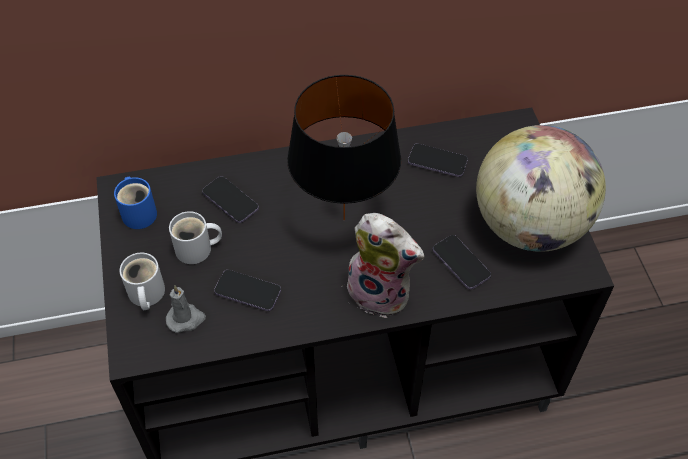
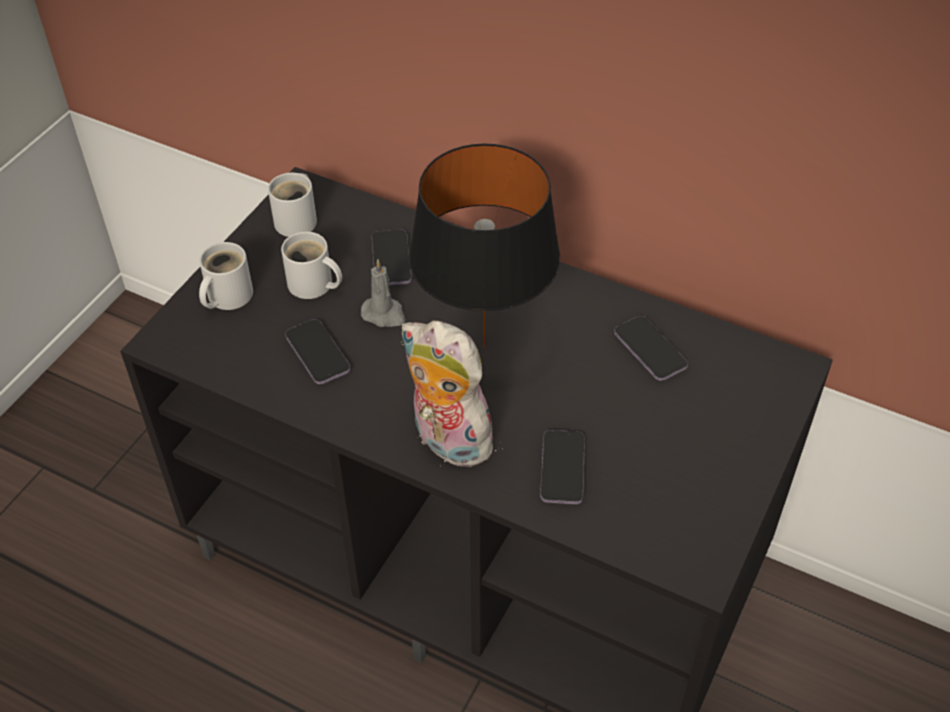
camera: 40 degrees right, 5 degrees down
(140, 212) = (298, 220): blue mug -> white mug
(186, 319) = (237, 341): grey candle -> grey candle (384, 314)
(382, 292) = (446, 441): plush toy -> plush toy turned 150 degrees clockwise
(529, 225) = (687, 482): globe -> none

